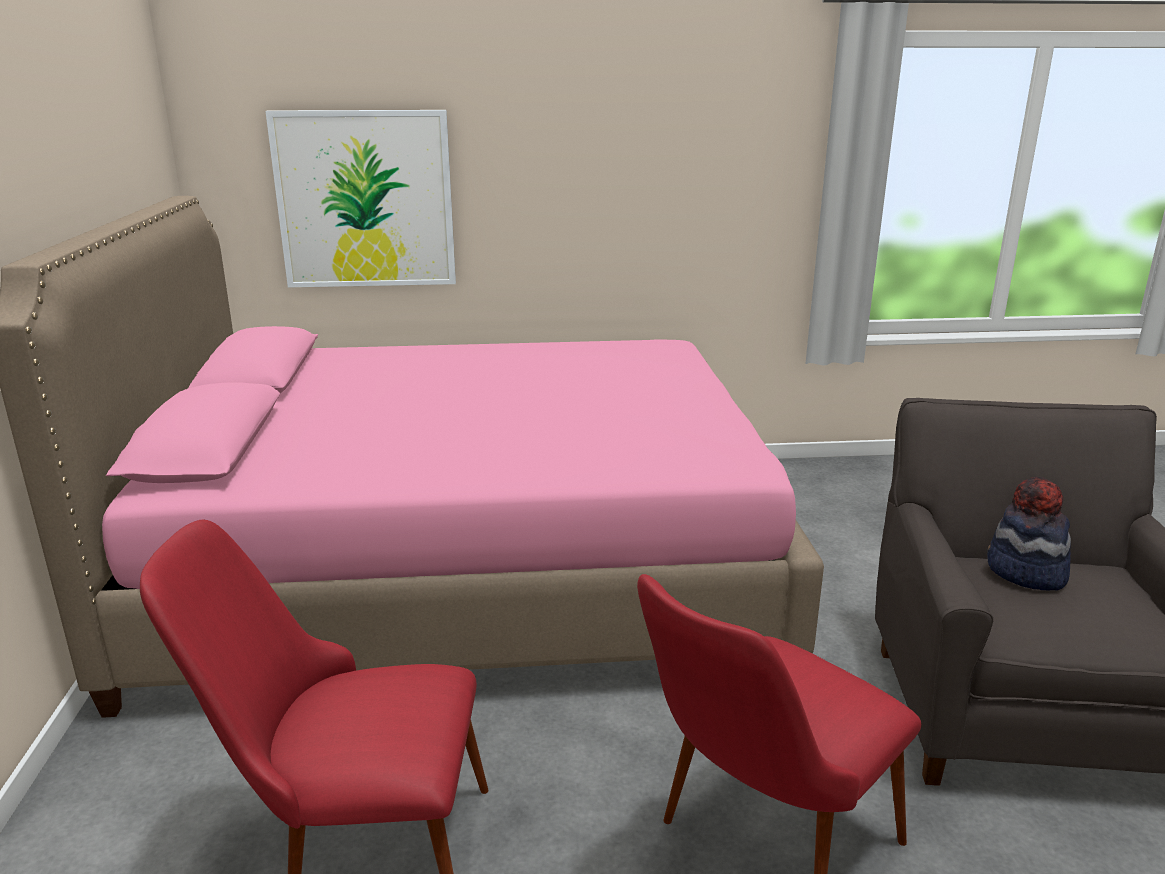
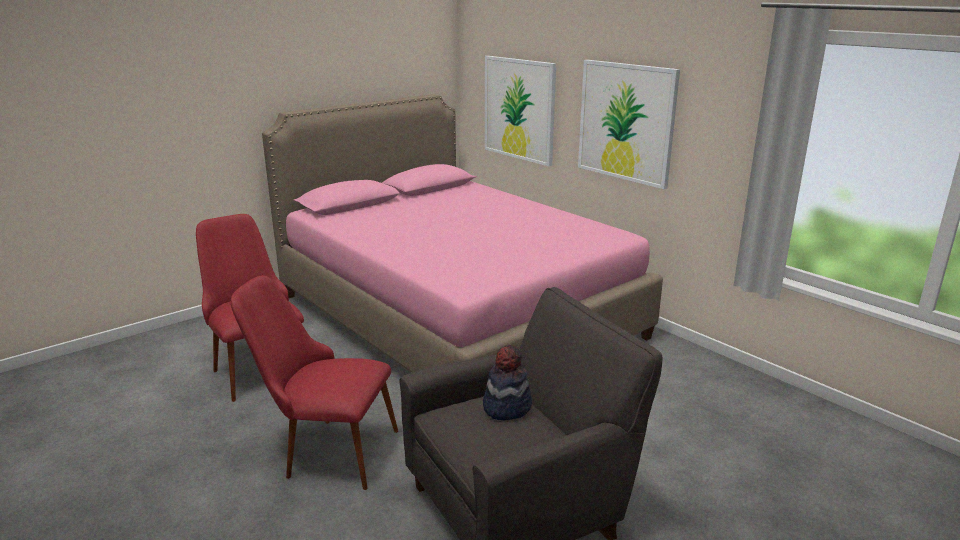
camera: 55 degrees right, 0 degrees up
(600, 186) = (626, 122): none -> picture

